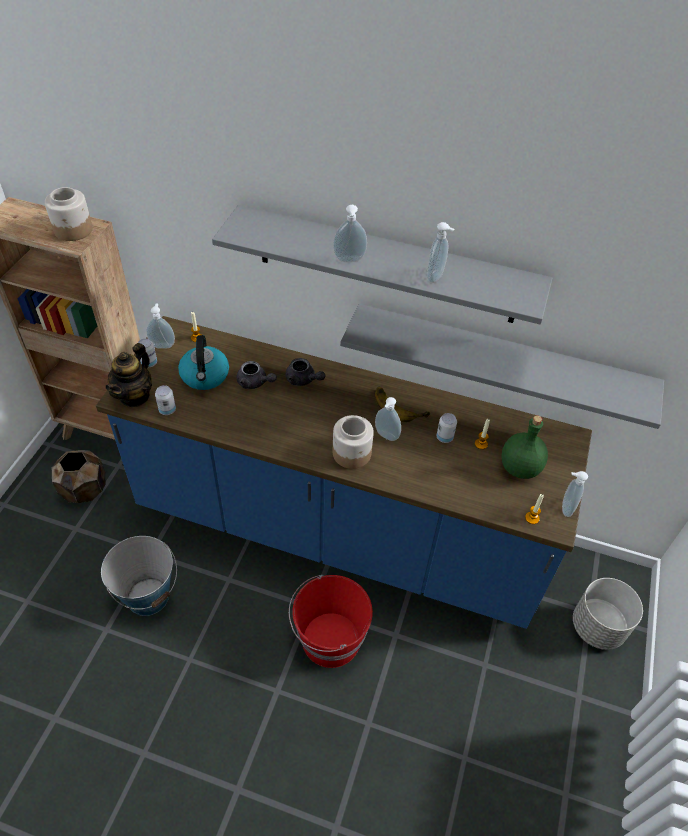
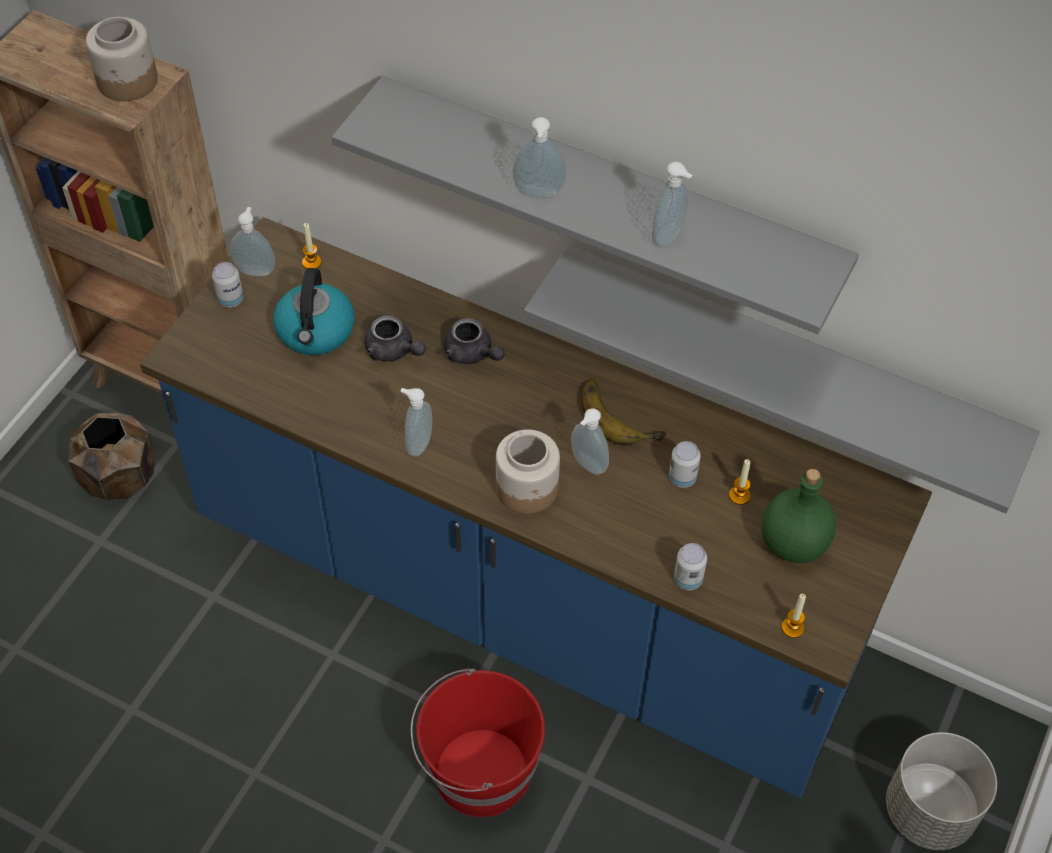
camera: 10 degrees right, 5 degrees up
(134, 395) = (201, 354): teapot -> none
(148, 596) = (202, 665): bucket -> none
(167, 410) = (249, 384): can -> can (688, 579)
(565, 508) = (851, 617): soap dispenser -> soap dispenser (417, 443)

